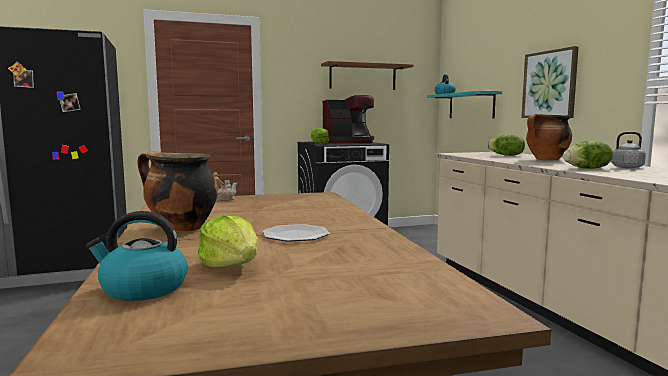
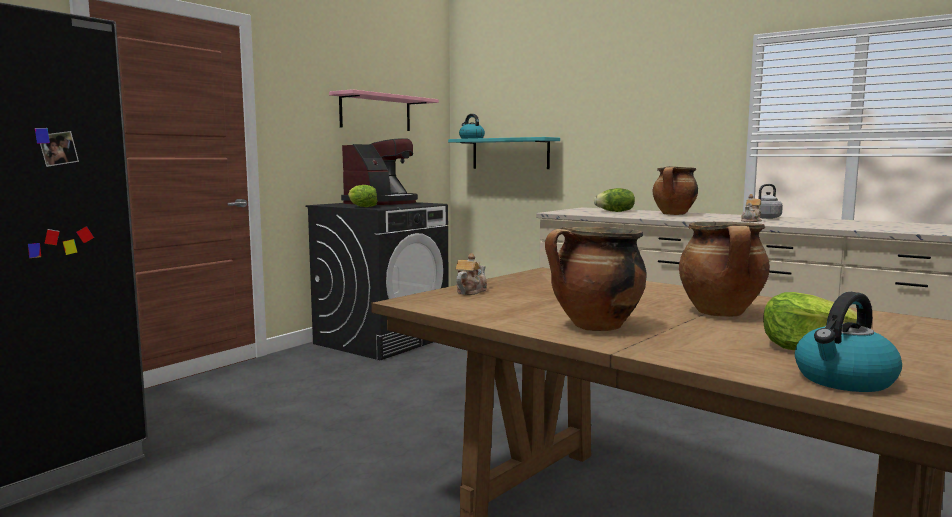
camera: 35 degrees left, 0 degrees up
(295, 235) = (722, 313): plate -> cooking pot
(363, 77) = (376, 113): brown shelf -> pink shelf
(550, 84) = (630, 133): picture -> none
(587, 168) = (751, 221): lettuce -> teapot

